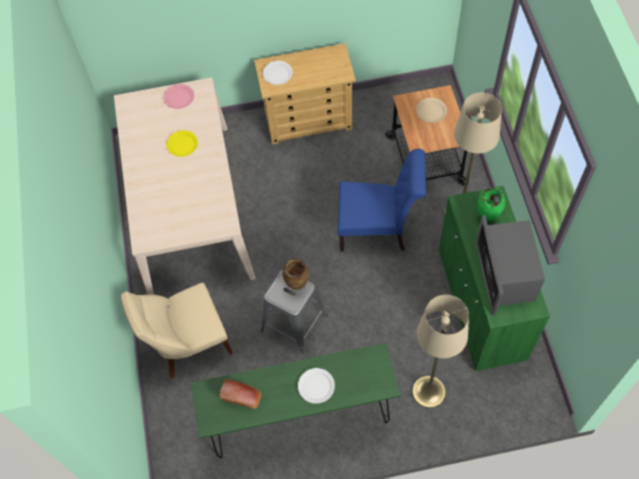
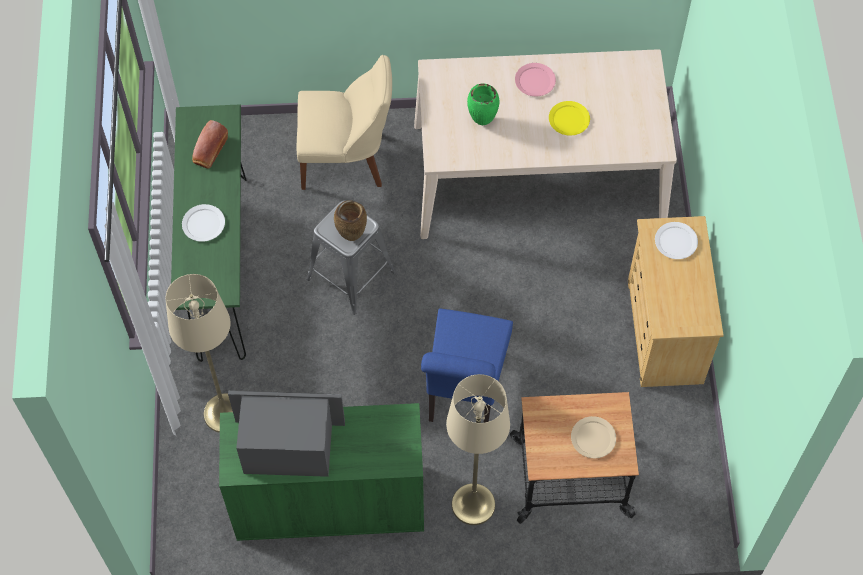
camera: 95 degrees right, 0 degrees up
(179, 97) = (646, 120): pink plate -> pink plate (535, 80)
(188, 344) = (347, 160): beige chair -> beige chair turned 105 degrees clockwise
(487, 217) = (376, 444): green vase -> green vase (481, 122)

